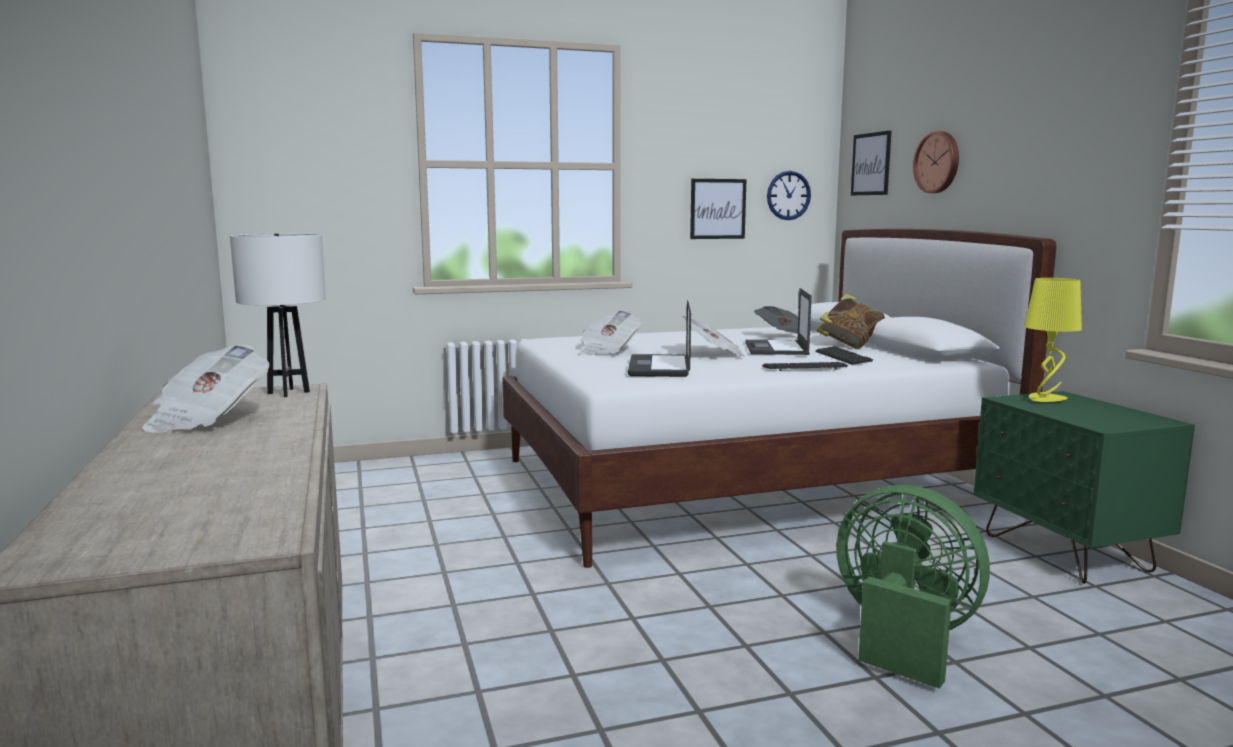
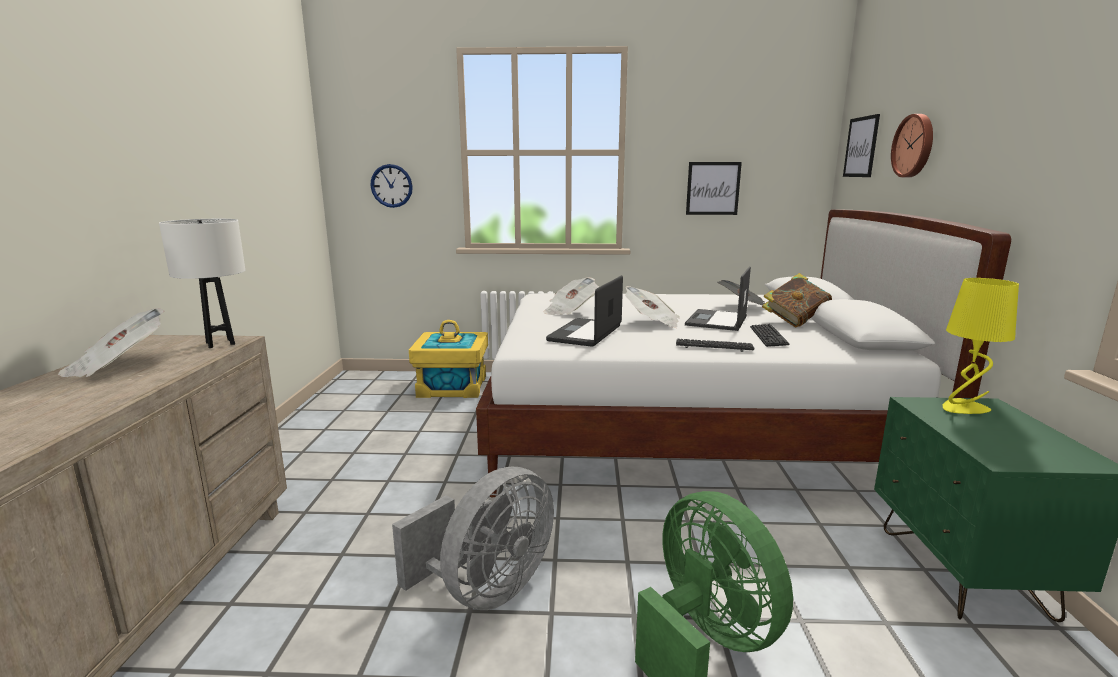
camera: 20 degrees right, 5 degrees up
(423, 472) = (452, 386): none -> yellow storage box
(663, 641) = (486, 590): none -> grey fan
(788, 195) = (783, 176): wall clock -> wall clock (391, 186)

